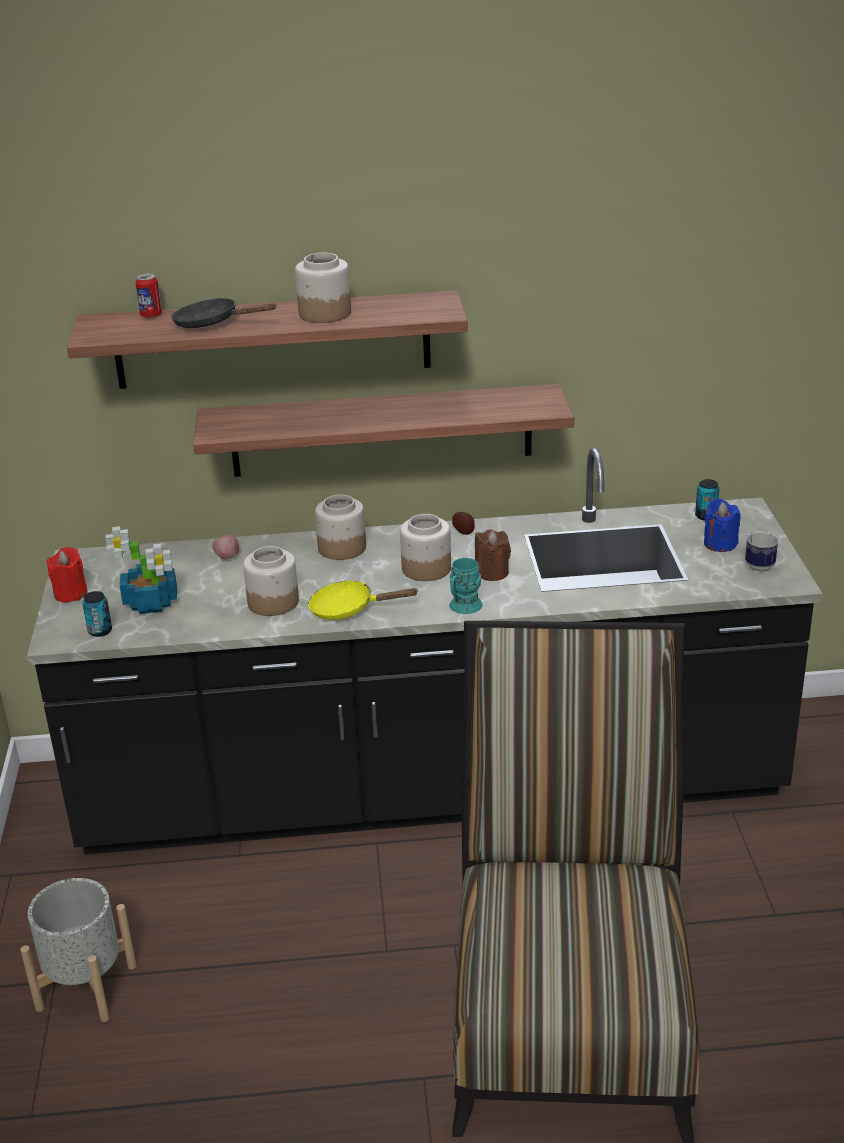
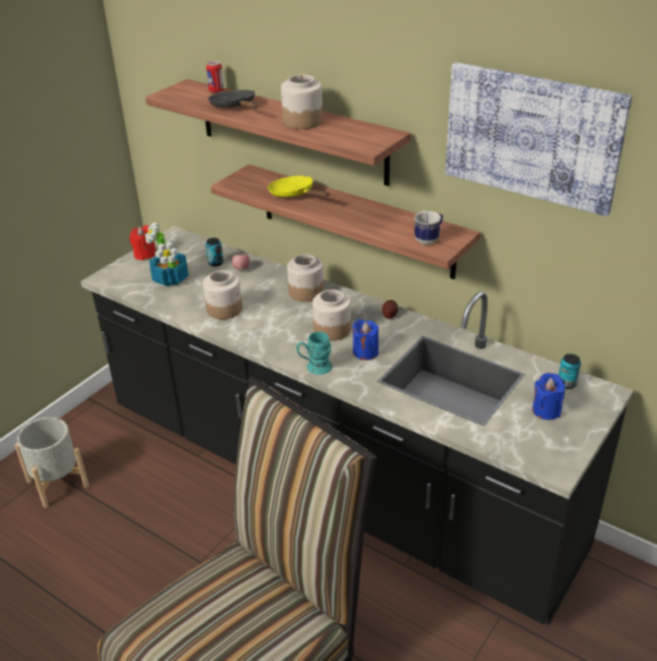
camera: 40 degrees right, 5 degrees up
(100, 631) = (127, 283): can -> can (215, 263)
(349, 609) = (254, 334): yellow frying pan -> yellow frying pan (295, 194)
(492, 572) = (365, 352): brown candle -> blue candle
(613, 251) = (532, 136): none -> picture
(759, 564) = (553, 442): mug -> mug (429, 239)

